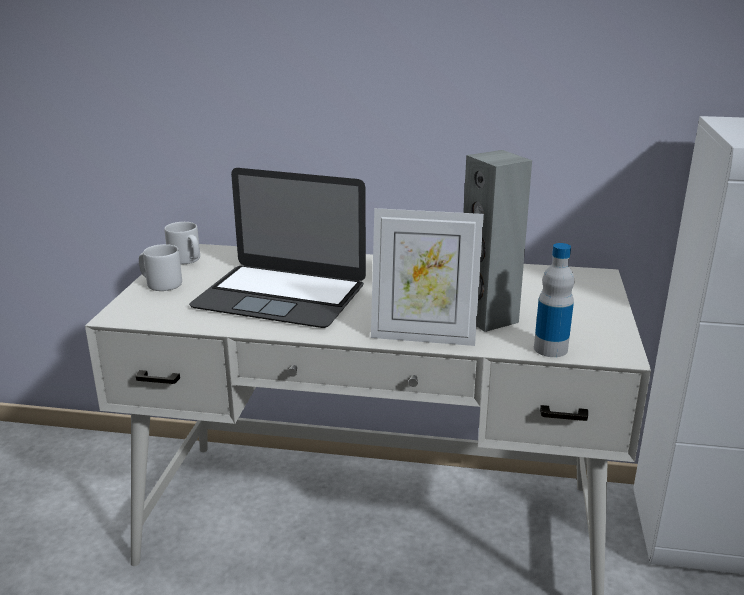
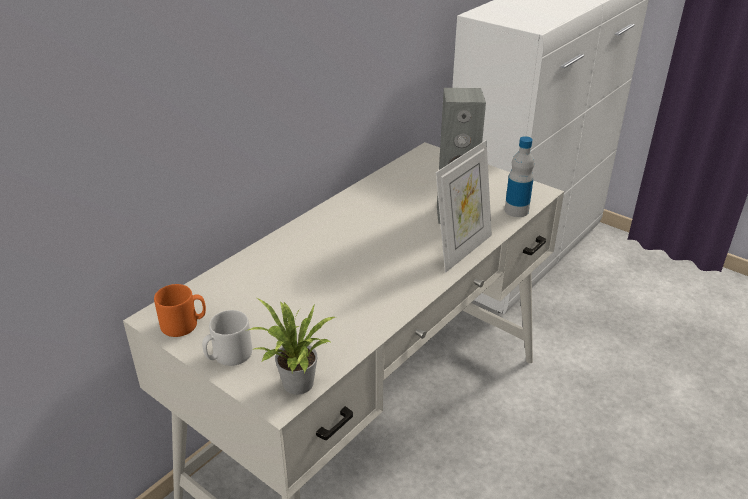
camera: 60 degrees left, 10 degrees up
(140, 316) = (295, 386): none -> potted plant
(186, 260) = (184, 325): grey mug -> orange mug
(280, 295) = (329, 291): laptop -> none

